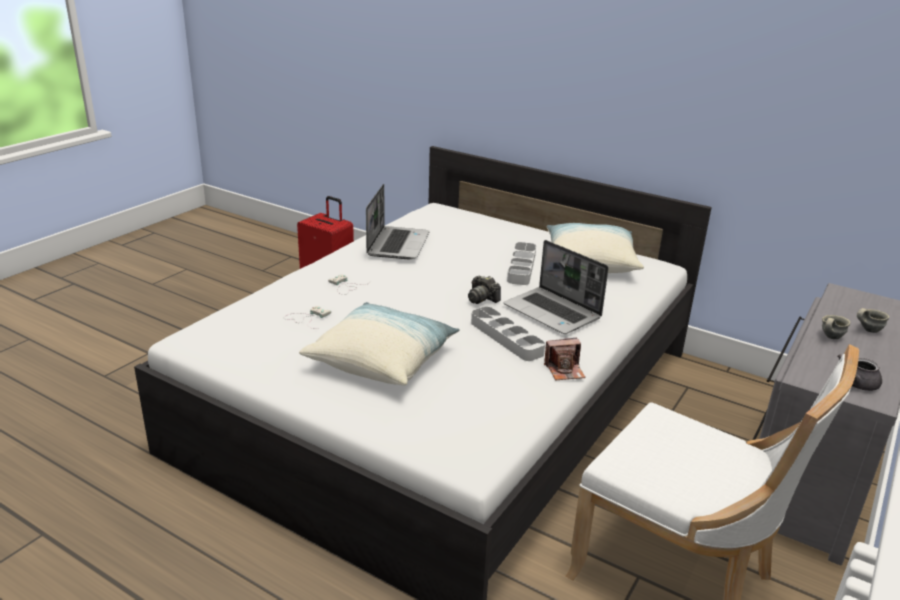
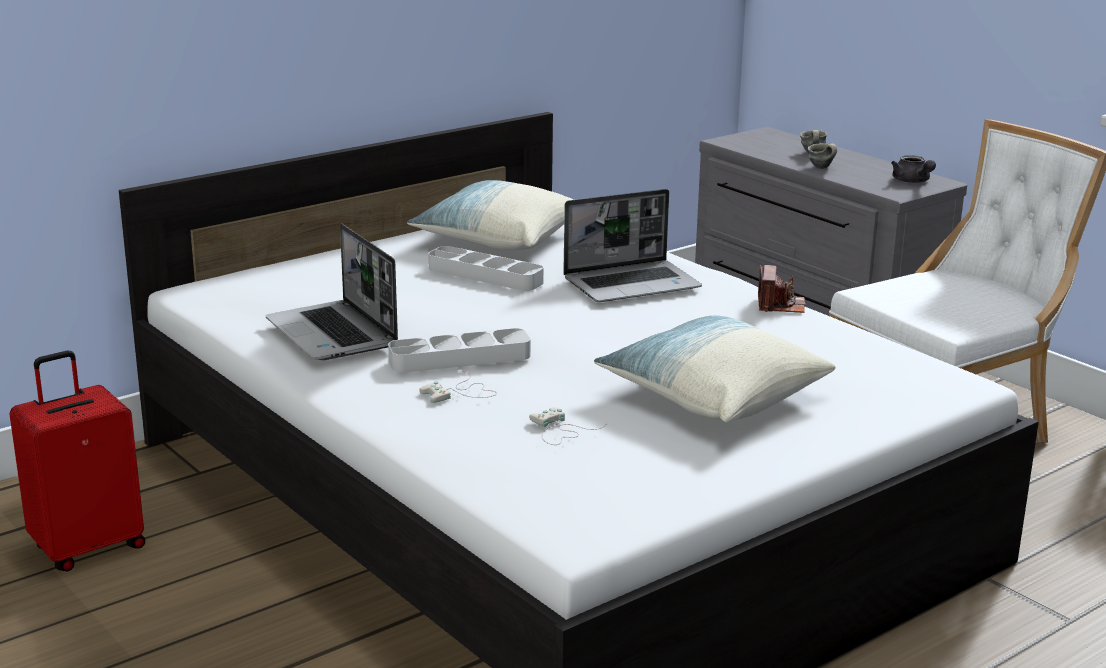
camera: 70 degrees left, 5 degrees down
(397, 244) = (334, 334): laptop -> laptop turned 150 degrees counterclockwise
(482, 298) = (569, 312): camera -> none
(506, 338) = (687, 319): grey tray -> grey tray (460, 358)

